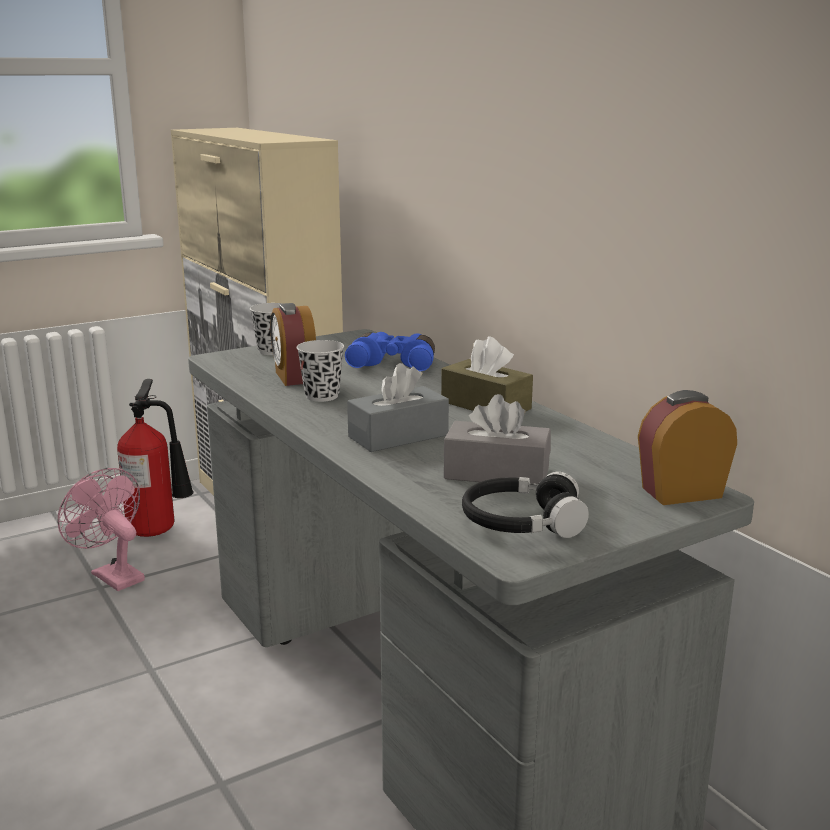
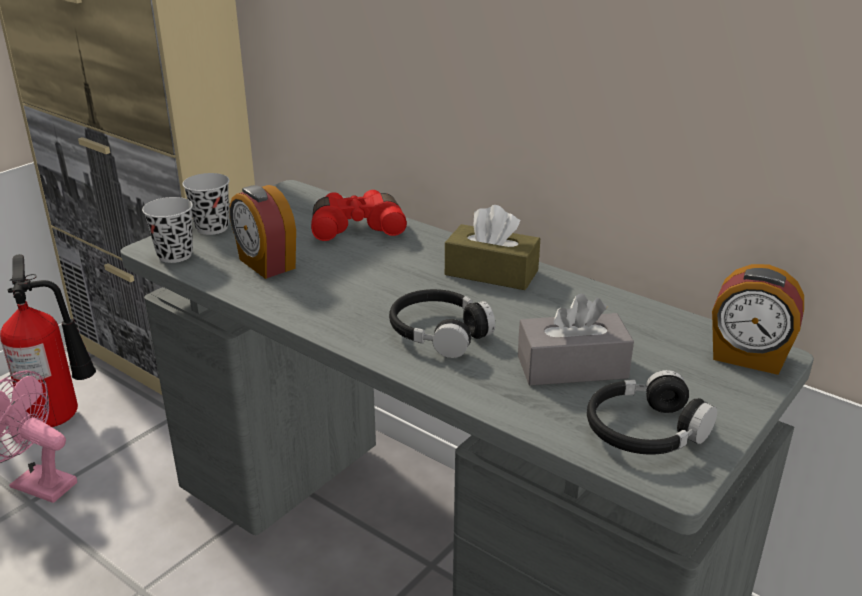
camera: 20 degrees left, 10 degrees up
(322, 396) = (317, 288): black cup -> black cup (175, 255)
(394, 363) = (357, 227): blue binoculars -> red binoculars
(398, 436) = (439, 333): grey tissue box -> black headphones
(680, 492) = (748, 357): alarm clock -> alarm clock turned 120 degrees counterclockwise

